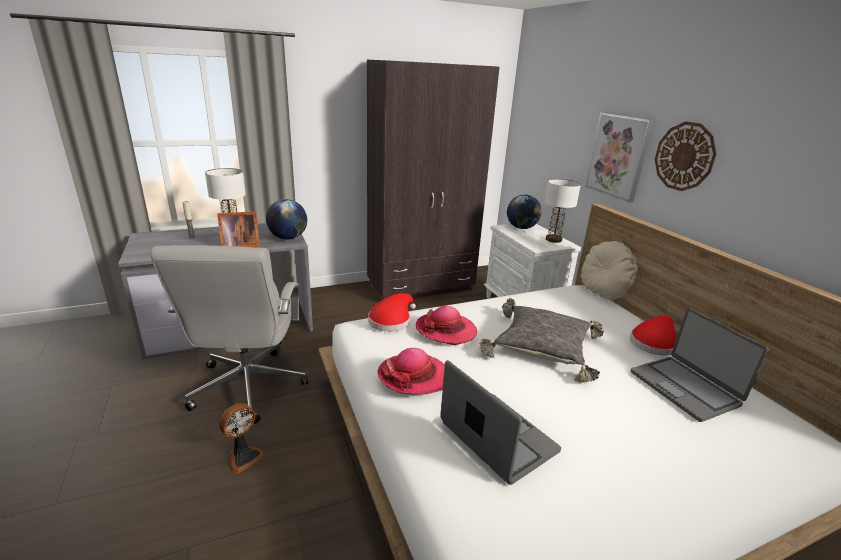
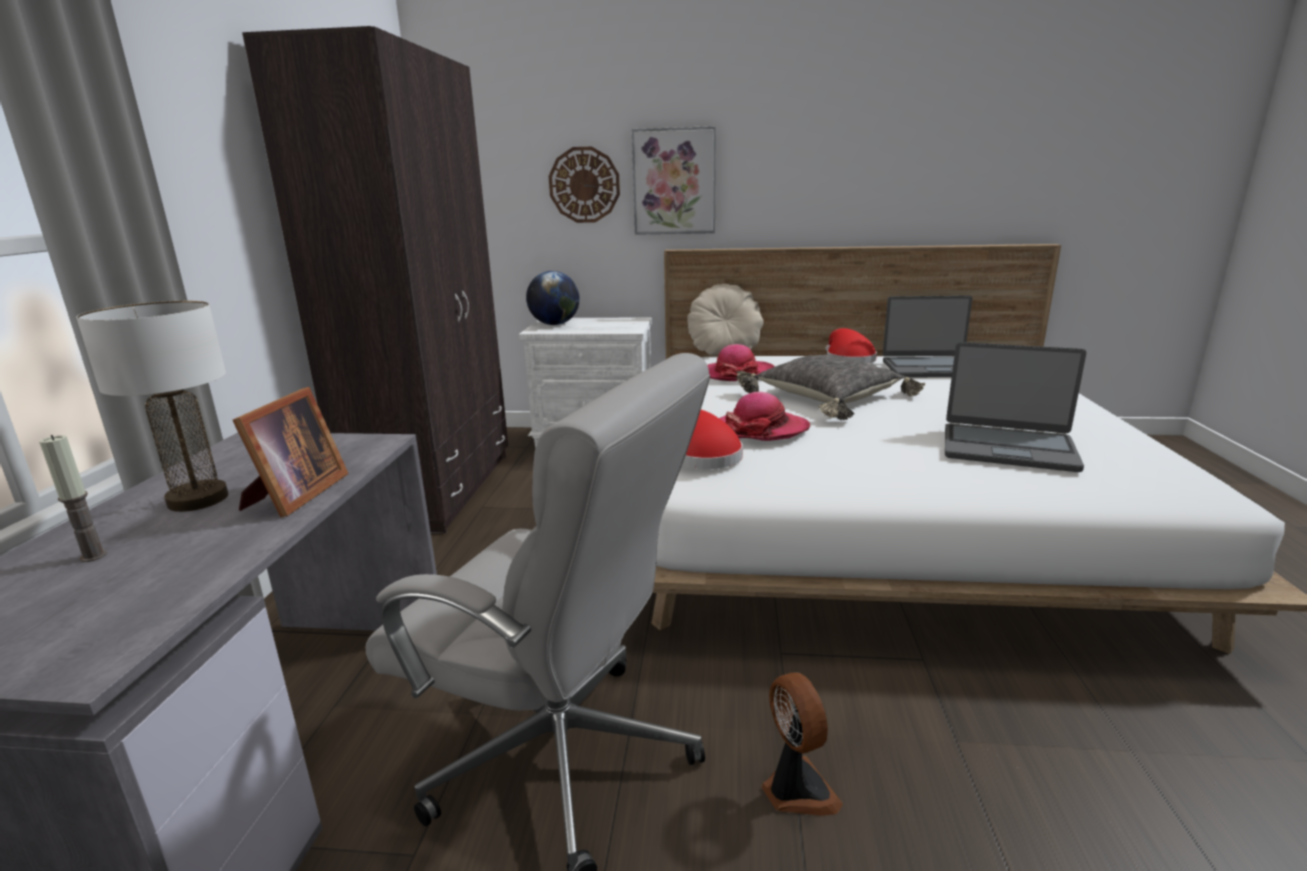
camera: 60 degrees left, 5 degrees down
(288, 238) = (340, 445): globe -> none
(414, 376) = (869, 466): hat -> hat (737, 373)
(497, 438) = (1007, 448): laptop -> laptop turned 150 degrees counterclockwise
(553, 239) = (615, 321): table lamp -> none
(684, 156) = (769, 161): wall clock -> wall clock (584, 185)

